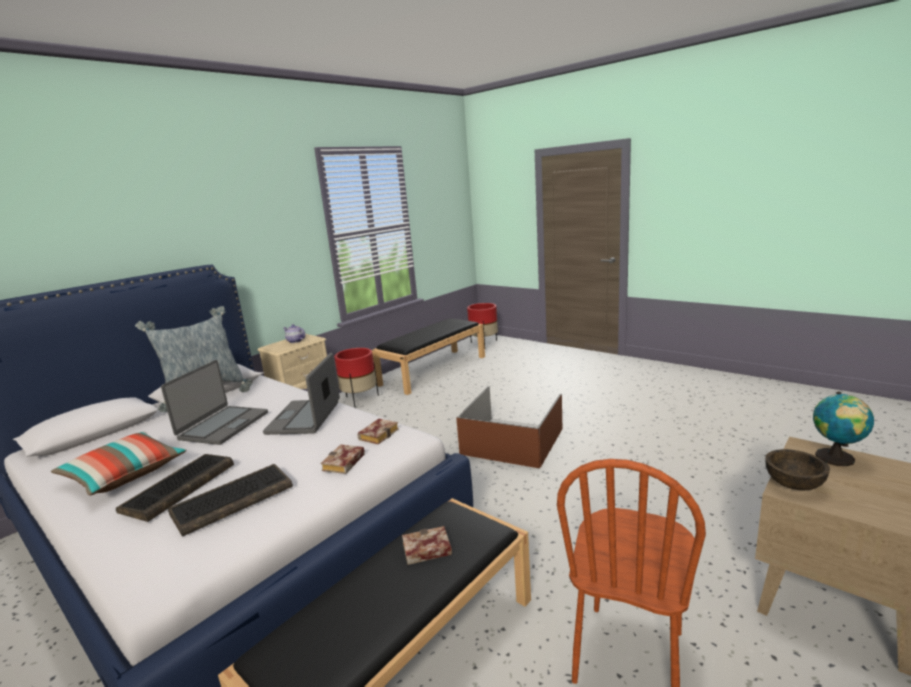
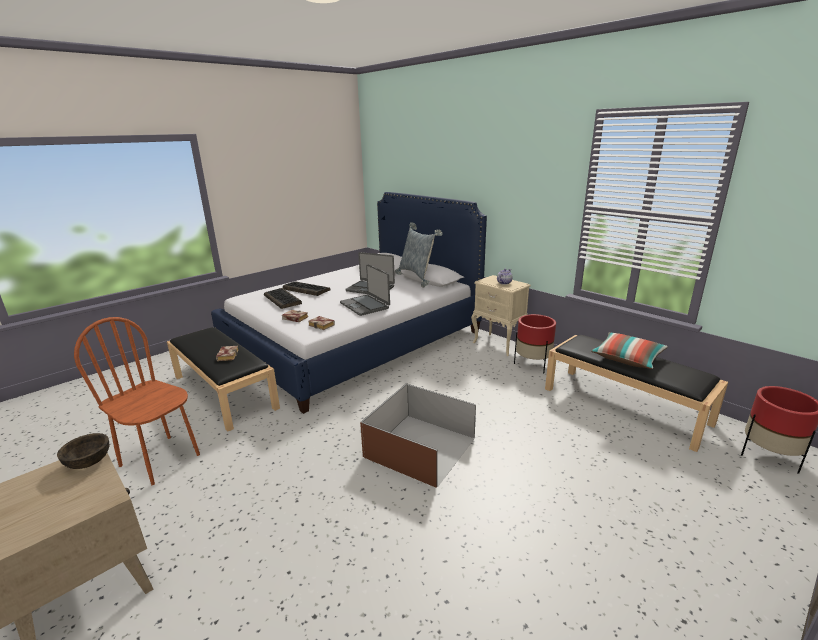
camera: 95 degrees right, 5 degrees up
(125, 475) = (332, 280): pillow -> pillow (627, 358)
(305, 418) = (365, 305): laptop -> laptop turned 135 degrees counterclockwise
(836, 459) = (74, 506): globe -> none

